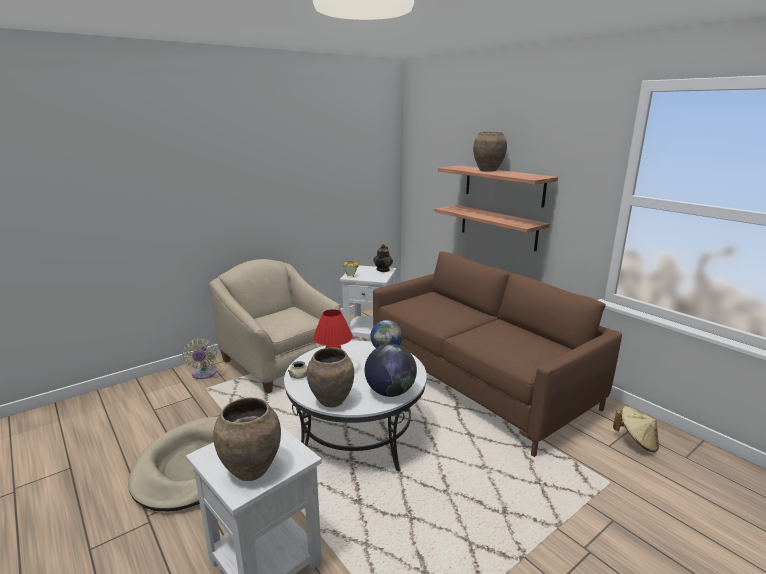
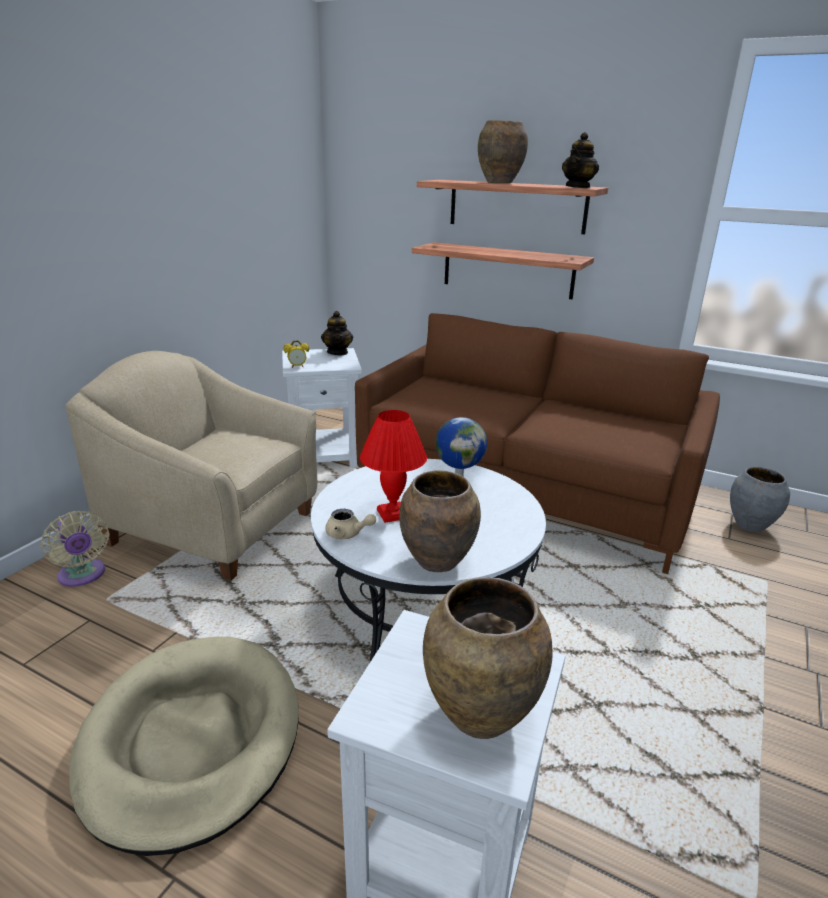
camera: 25 degrees left, 5 degrees up
(390, 392) = (507, 527): globe -> none
(529, 177) = (578, 187): none -> teapot
(636, 441) = (749, 525): beige hat -> grey vase

